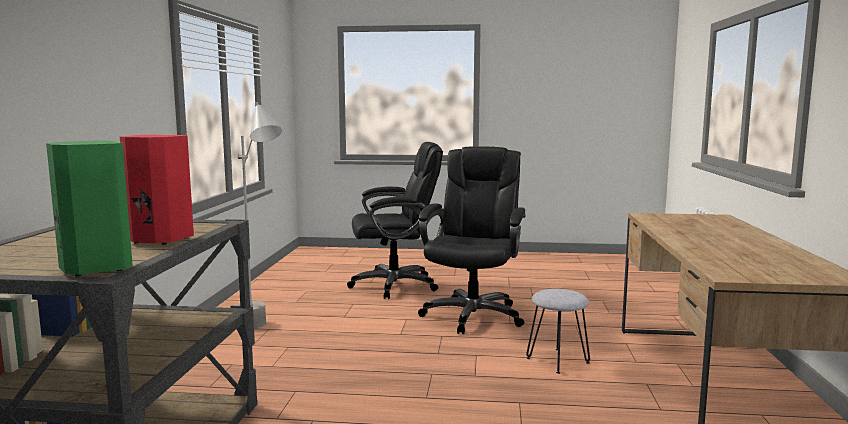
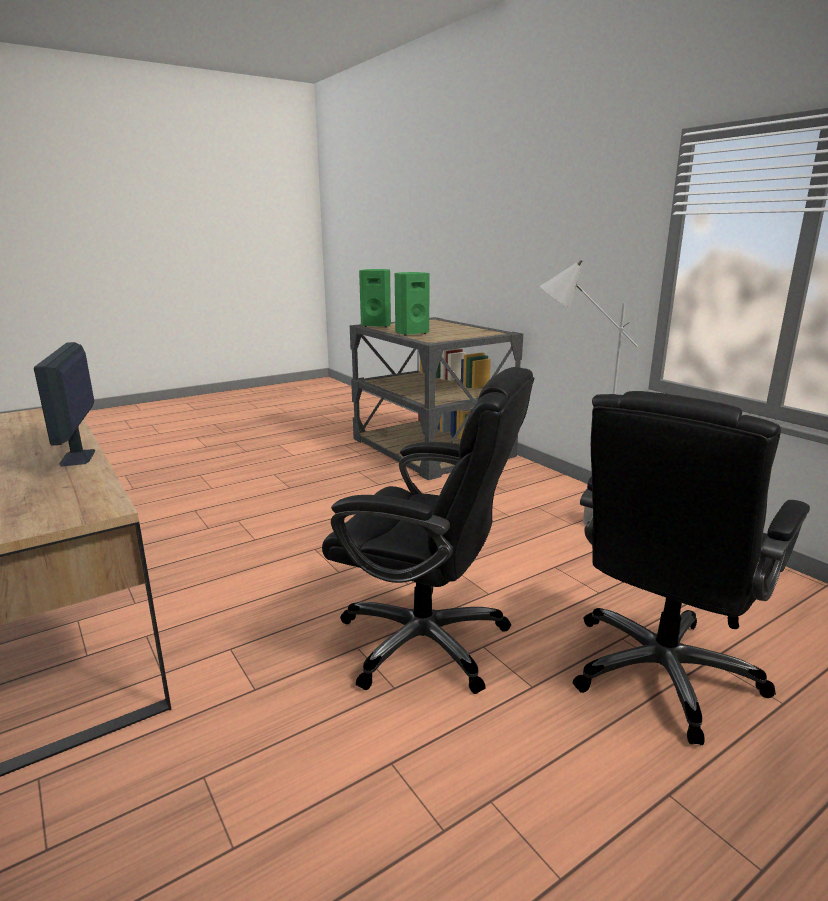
camera: 140 degrees right, 10 degrees up
(159, 240) = (411, 333): red speaker -> green speaker
(472, 315) = (424, 640): black office chair -> black office chair turned 45 degrees counterclockwise
(557, 360) = (246, 598): grey stool -> none
(672, 233) = (78, 457): none -> monitor

